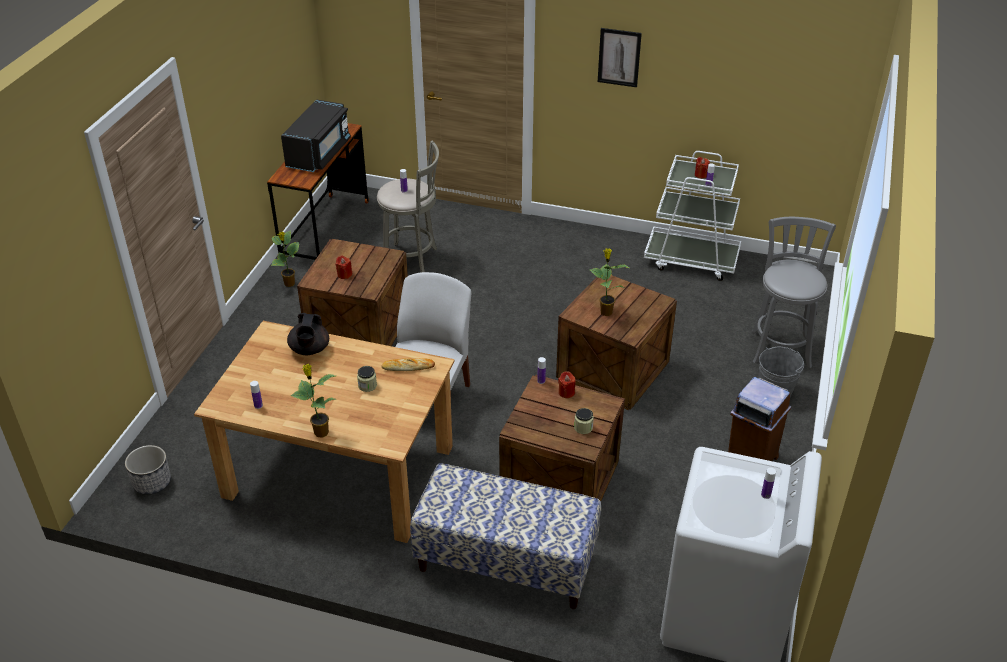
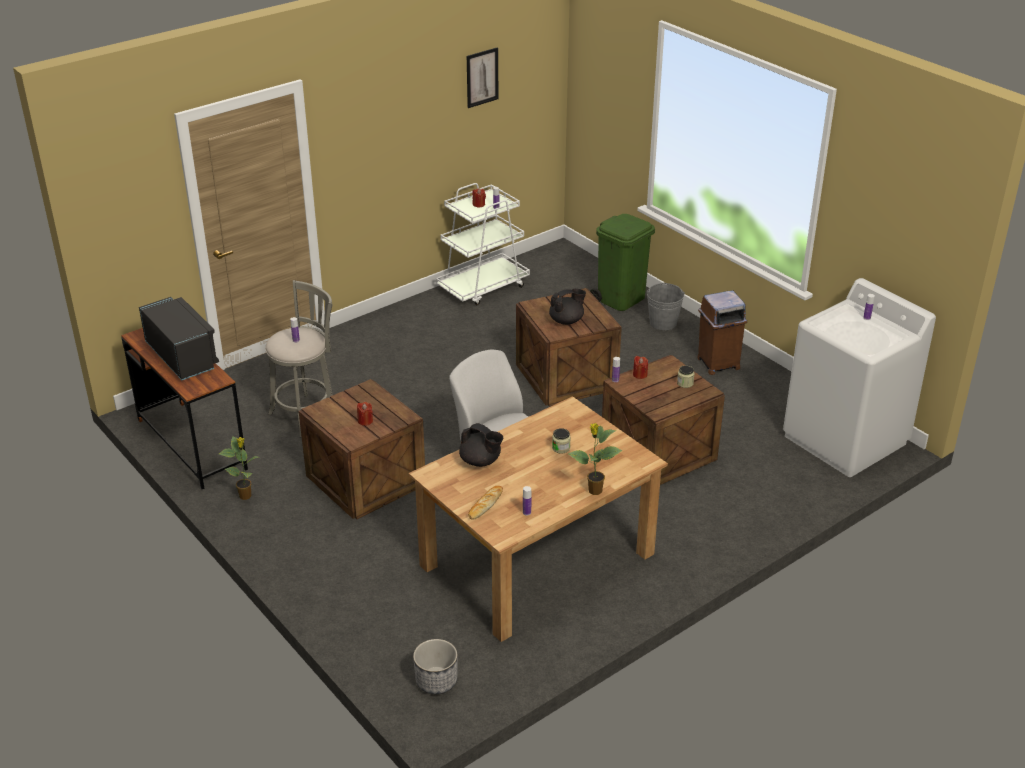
camera: 55 degrees left, 5 degrees down
(408, 367) = (559, 420): bread -> bread (485, 505)
(505, 563) = (718, 513): bench -> none
(605, 311) = (567, 321): potted plant -> black teapot
(619, 57) = (383, 133): picture -> picture (482, 77)
(780, 346) = (621, 298): grey stool -> green trash can

